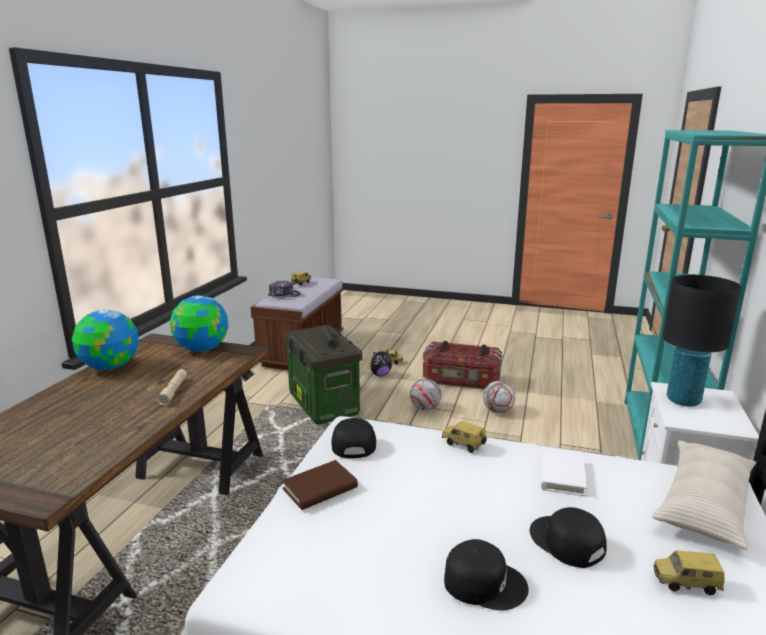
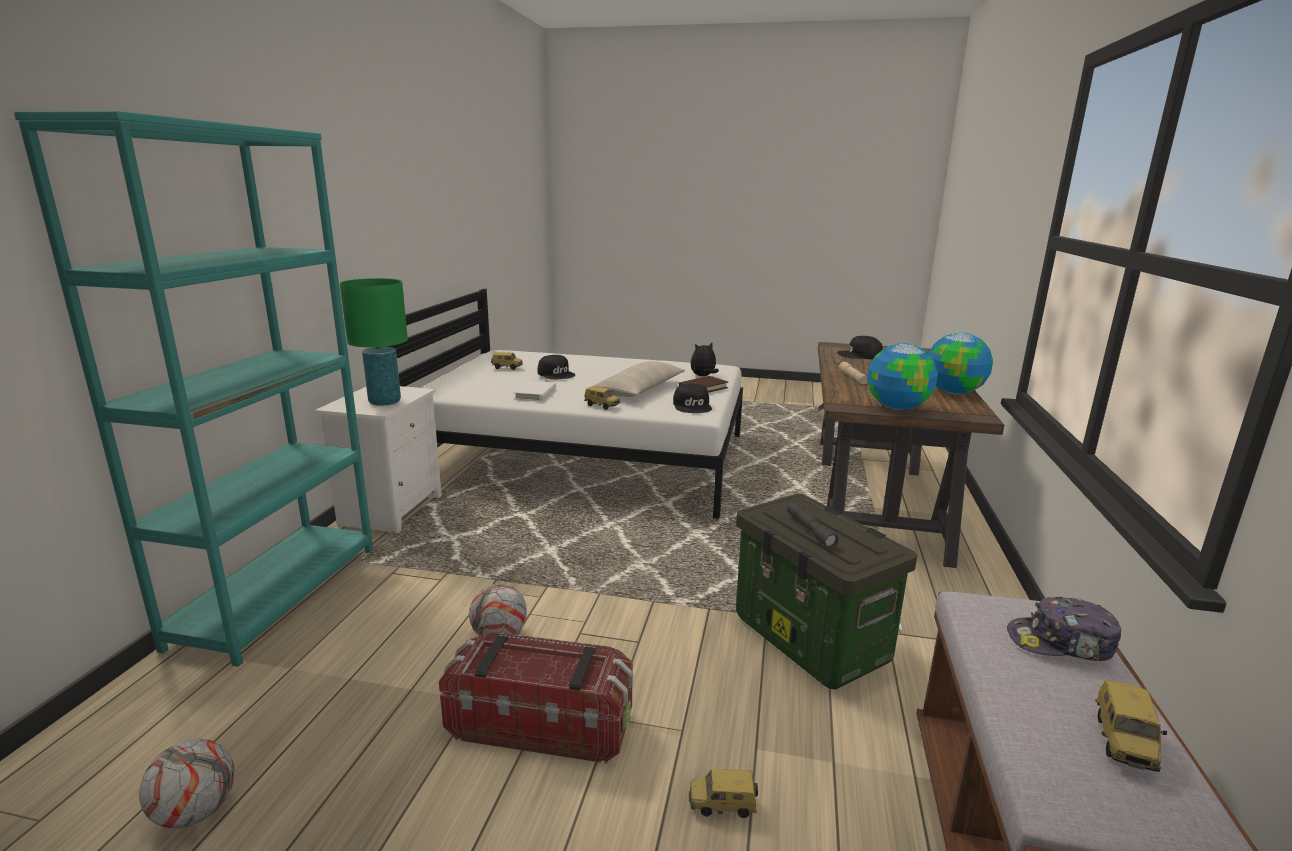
camera: 175 degrees right, 0 degrees up
(380, 375) = (734, 740): plush toy -> plush toy (703, 376)
(425, 408) = (627, 637): football -> football (196, 812)
(484, 582) = (605, 367): black cap -> black cap (860, 355)
(683, 400) = (384, 402): black table lamp -> green table lamp
(704, 503) = (453, 386): beige pillow -> beige pillow (640, 390)

